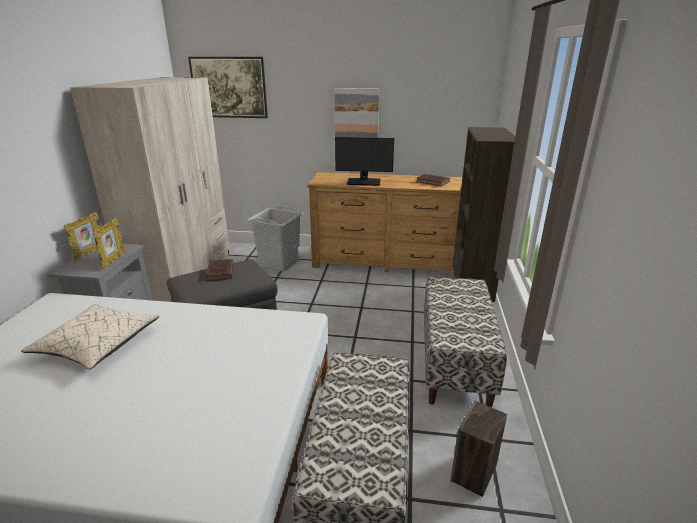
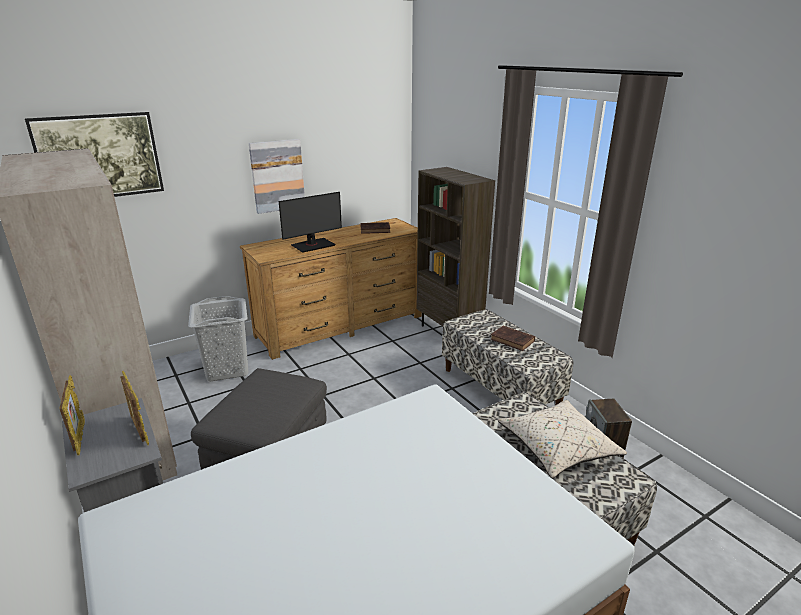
camera: 40 degrees left, 0 degrees up
(97, 345) = (277, 522): beige pillow -> beige pillow (557, 448)
(220, 272) = (254, 394): brown book -> brown book (513, 340)

